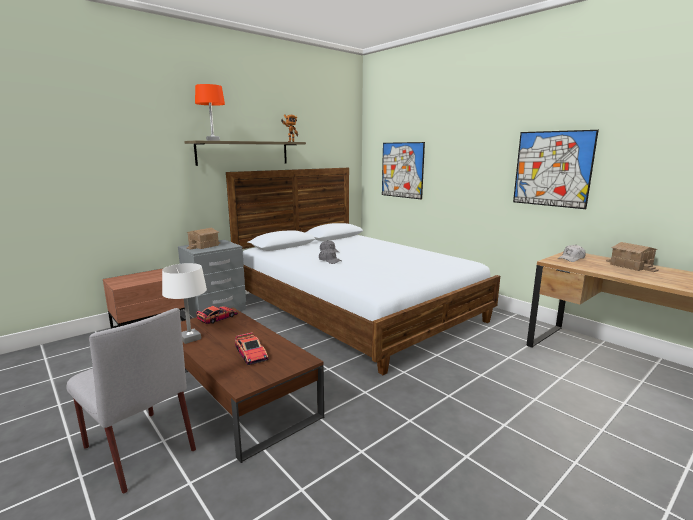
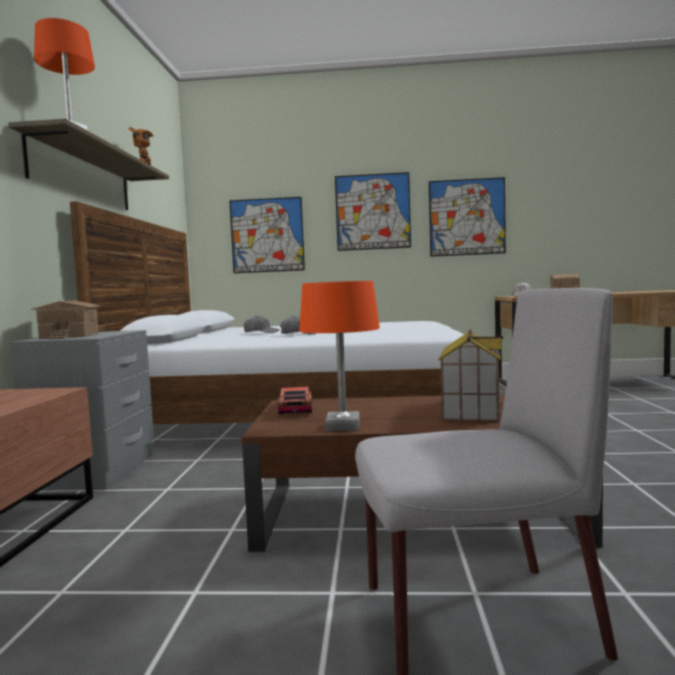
camera: 45 degrees left, 10 degrees down
(190, 338) = (343, 426): white table lamp -> orange table lamp
(251, 354) = (470, 409): toy car -> toy house
(472, 157) = (373, 212): none -> picture

